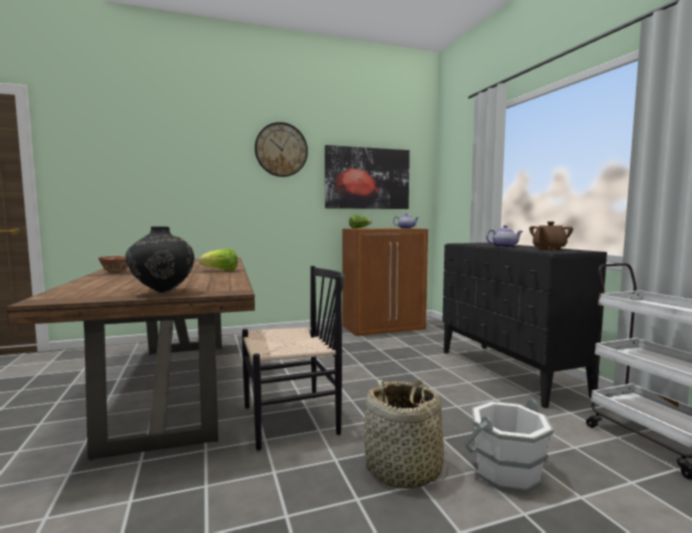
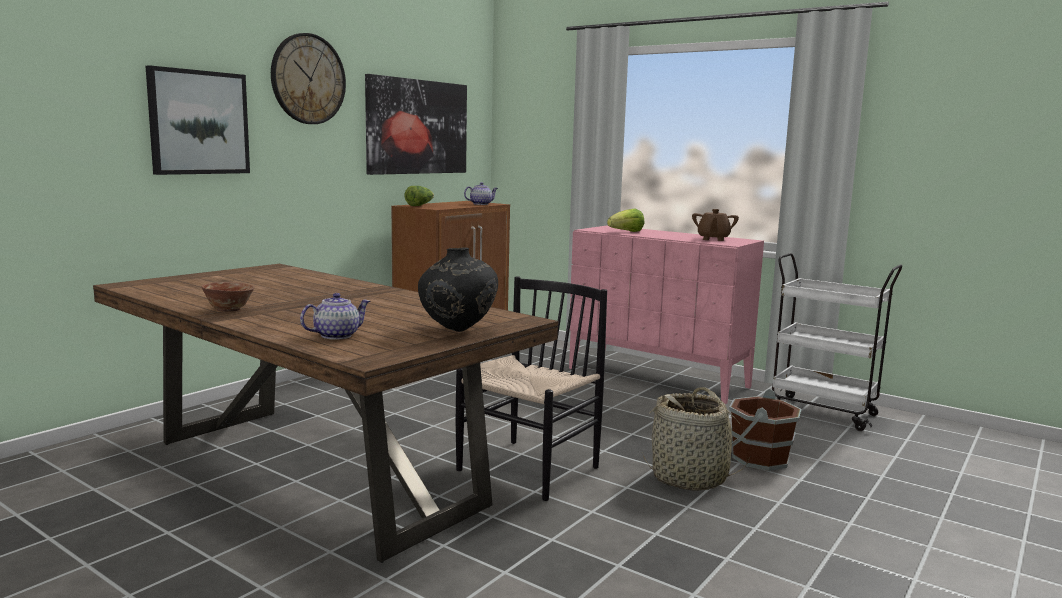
camera: 35 degrees left, 5 degrees up
(206, 176) = (198, 122): none -> picture
(220, 270) = (371, 292): lettuce -> lettuce (626, 232)
(504, 247) = (662, 236): teapot -> teapot (337, 335)
(506, 473) = (759, 458): white bucket -> brown bucket
(507, 372) = (657, 378): black dresser -> pink dresser

